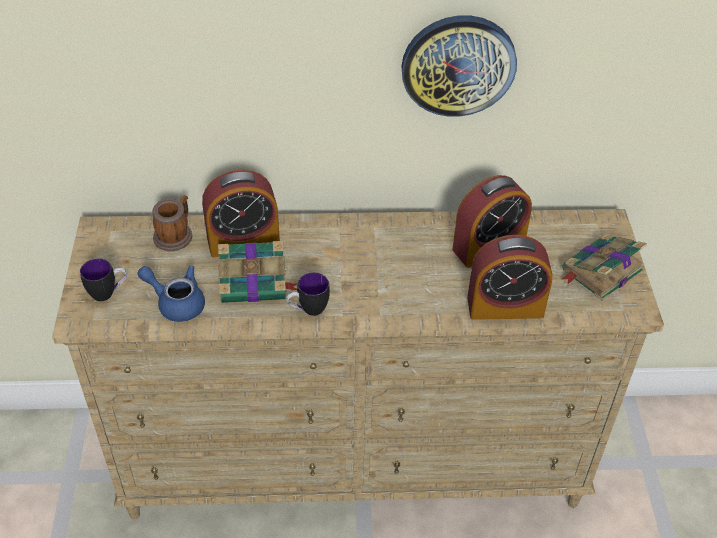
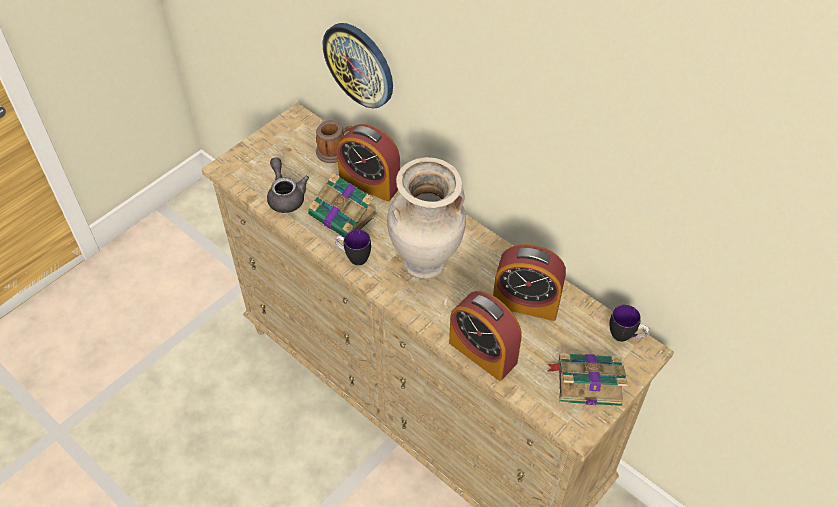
camera: 45 degrees right, 5 degrees up
(108, 293) = (257, 163): mug -> mug (625, 336)
(176, 303) = (286, 196): blue teapot -> grey teapot
(376, 274) = (425, 265): none -> beige vase
(458, 65) = (551, 138): wall clock -> wall clock (359, 64)

